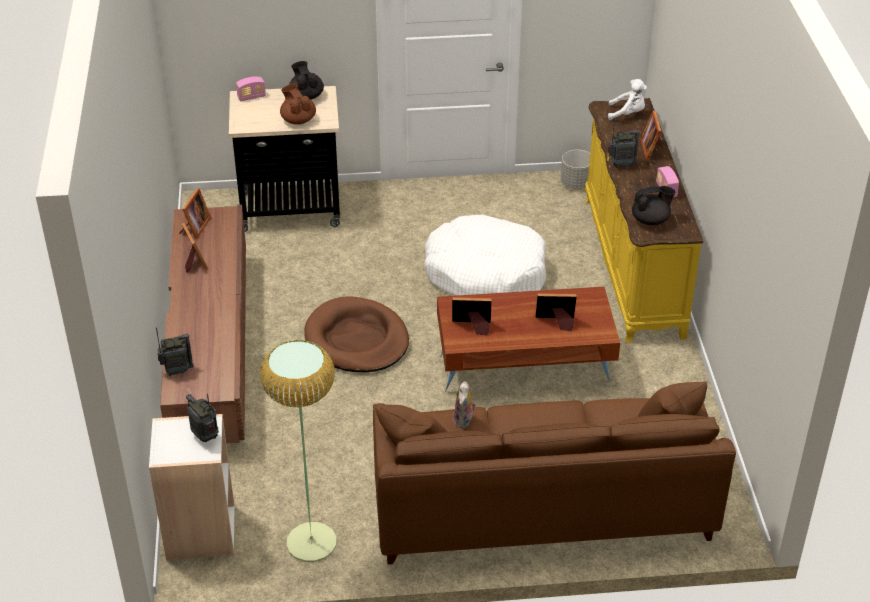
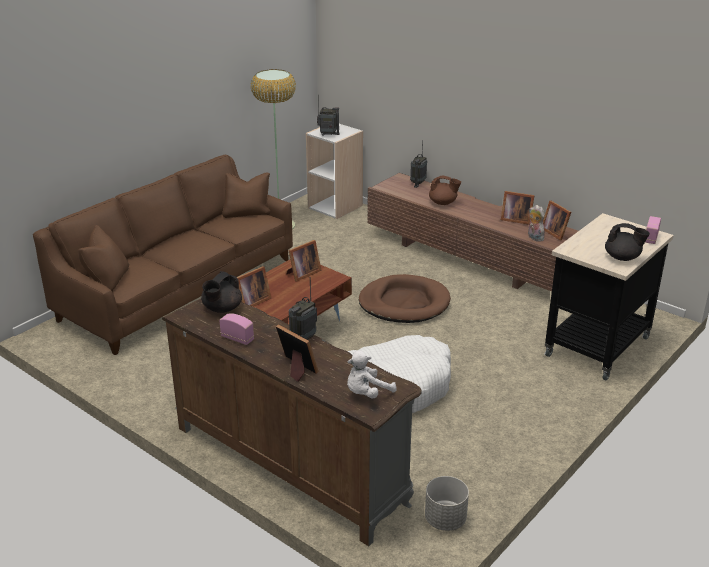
camera: 135 degrees right, 10 degrees down
(298, 120) = (587, 241): brown teapot -> brown teapot (443, 203)
(464, 421) = (237, 229): plush toy -> plush toy (534, 238)
(630, 266) = (291, 463): yellow cabinet -> grey cabinet

